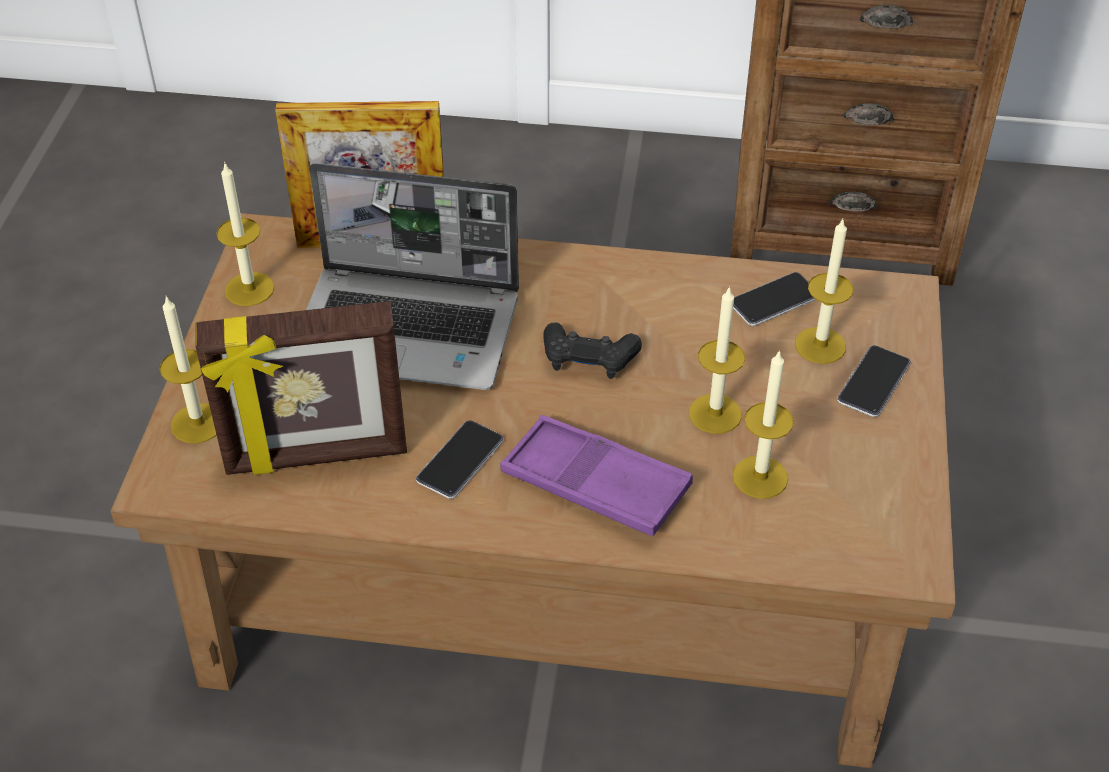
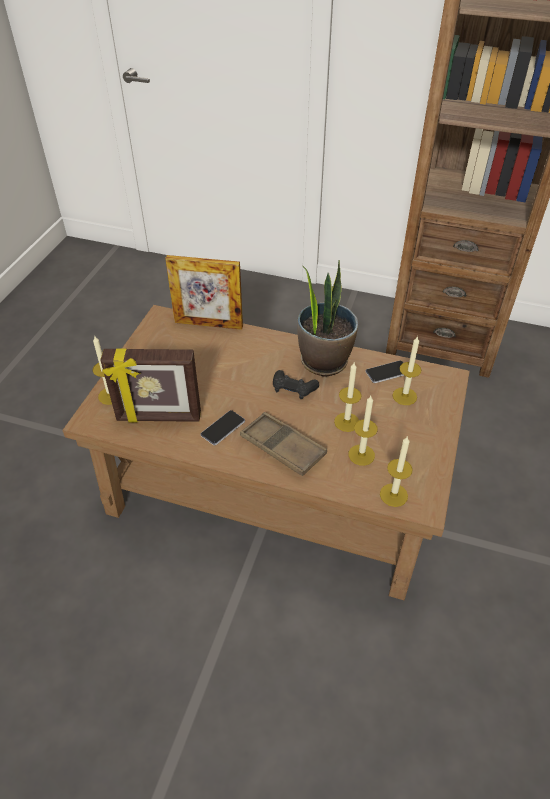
camera: 10 degrees right, 0 degrees up
(249, 289) = (149, 338): candle -> candle (393, 495)
(409, 330) = (215, 365): laptop -> none
(595, 484) = (282, 447): purple tray -> brown tray
(638, 292) = (324, 361): none -> potted plant
(873, 382) = (426, 417): phone -> none

